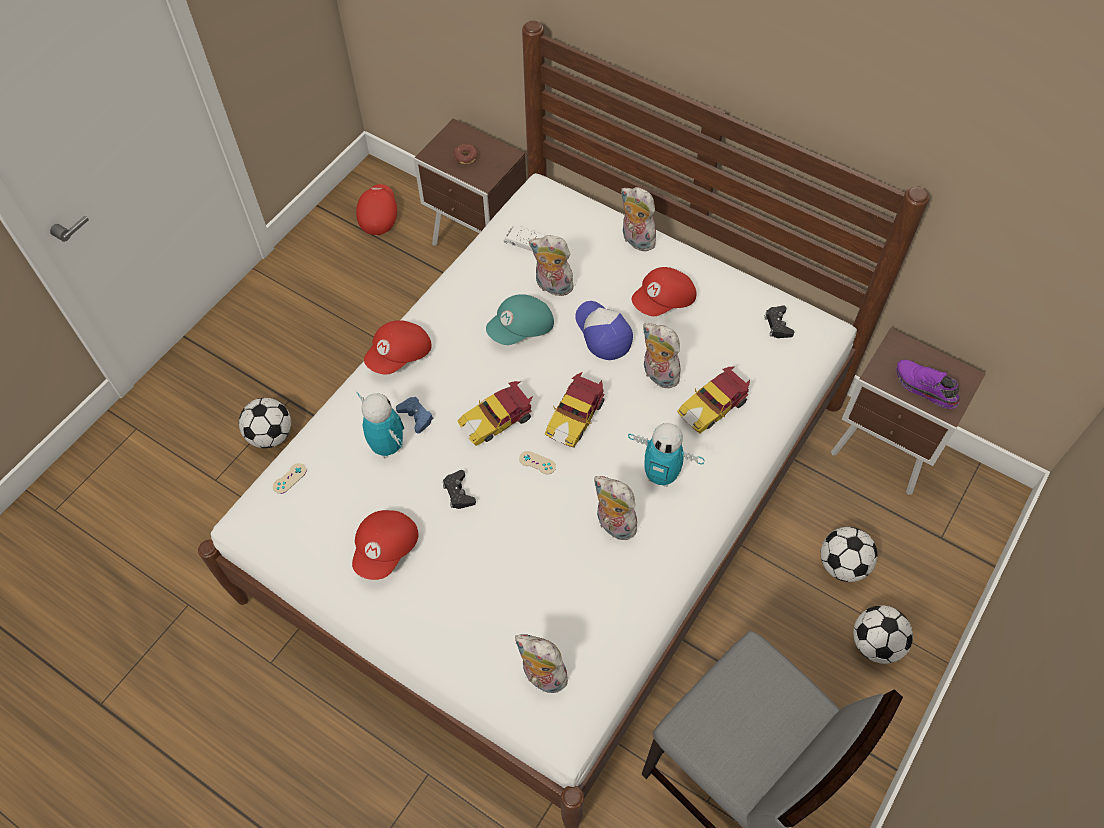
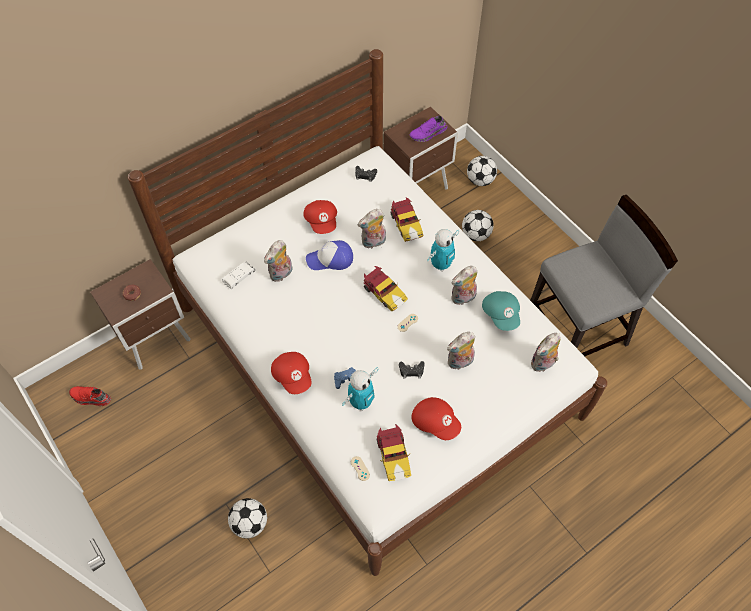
camera: 70 degrees left, 0 degrees up
(378, 215) = (90, 398): red cap -> red shoe
(387, 446) = (361, 402): toy robot -> toy robot turned 150 degrees clockwise
(497, 420) = (368, 334): toy car -> toy car (393, 456)
(521, 329) = (307, 301): turquoise cap -> turquoise cap (501, 314)
(635, 240) = (267, 220): plush toy -> plush toy (460, 362)
(875, 644) = (524, 239): football -> football (480, 180)

